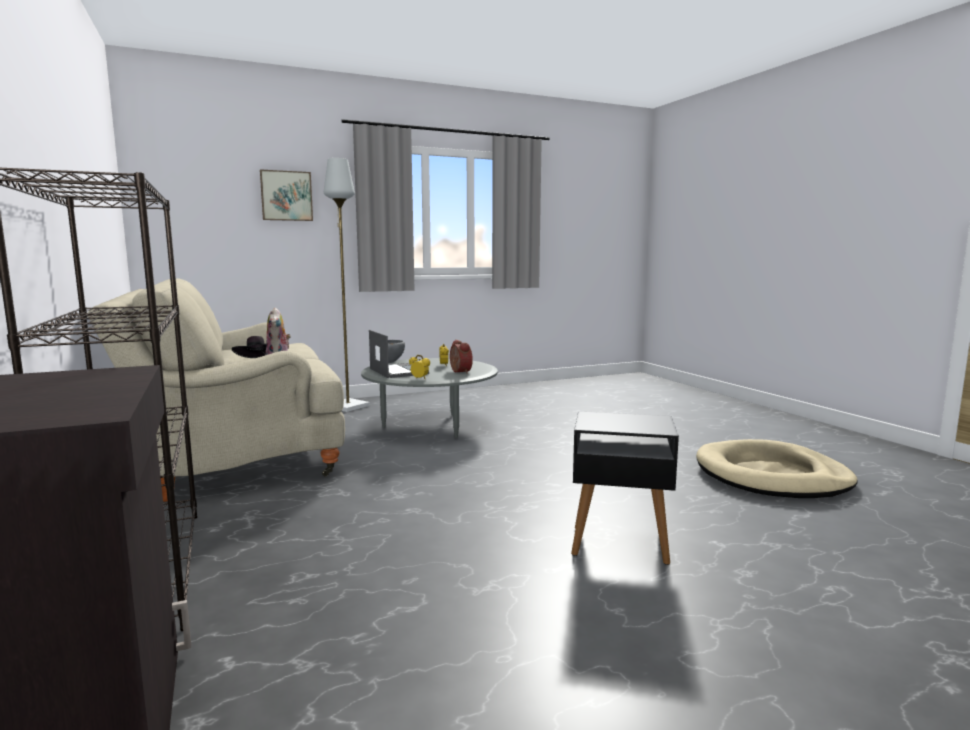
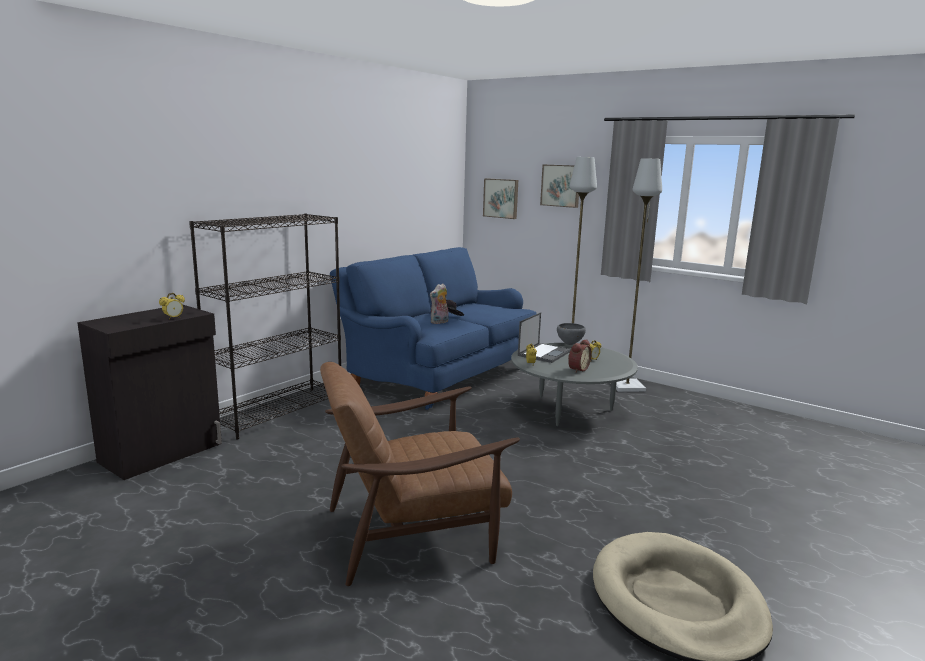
camera: 60 degrees right, 5 degrees up
(127, 381) = (173, 318): none -> alarm clock
(195, 214) = (501, 198): none -> picture
(234, 451) = (437, 374): beige sofa -> blue sofa
(414, 400) = (627, 386): none -> grey floor lamp
(618, 545) = (413, 532): black side table -> brown armchair

